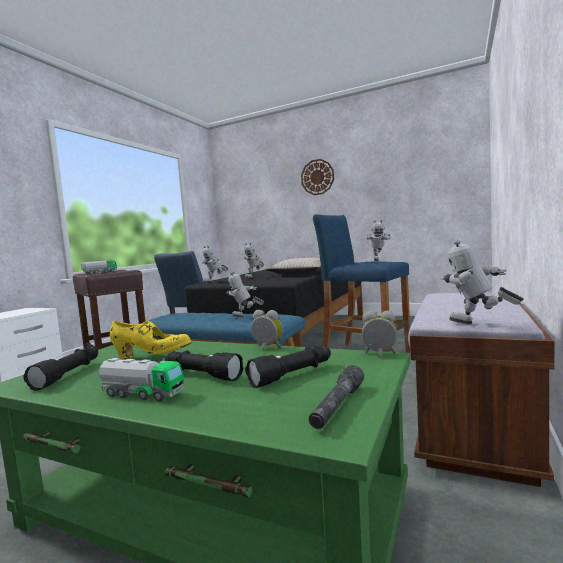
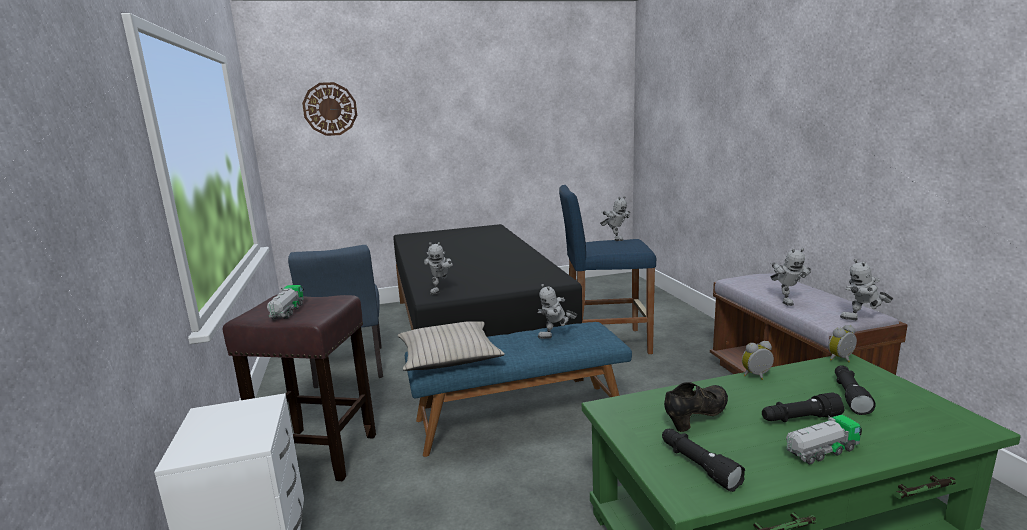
camera: 40 degrees left, 10 degrees up
(152, 356) = (696, 418): yellow shoe -> black shoe
(255, 277) = (468, 273): toy robot -> toy robot (785, 301)
(301, 274) = (516, 260): beige pillow -> beige pillow (448, 356)
(317, 177) = (441, 108): wall clock -> wall clock (330, 109)
(338, 406) = (932, 409): grey flashlight -> none

